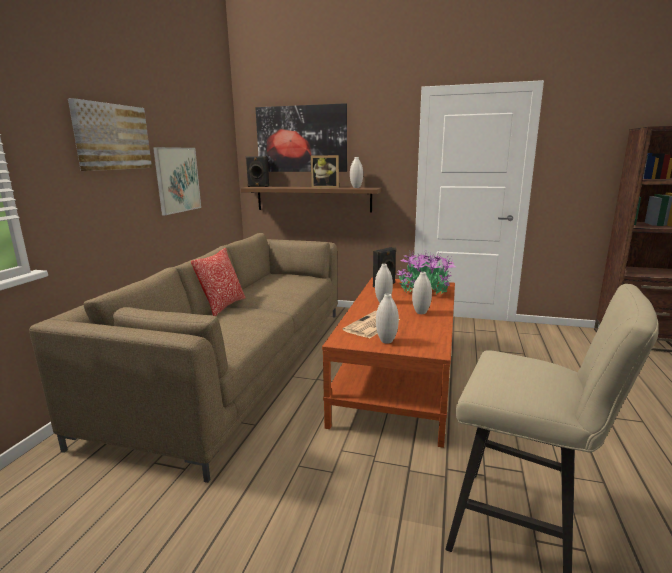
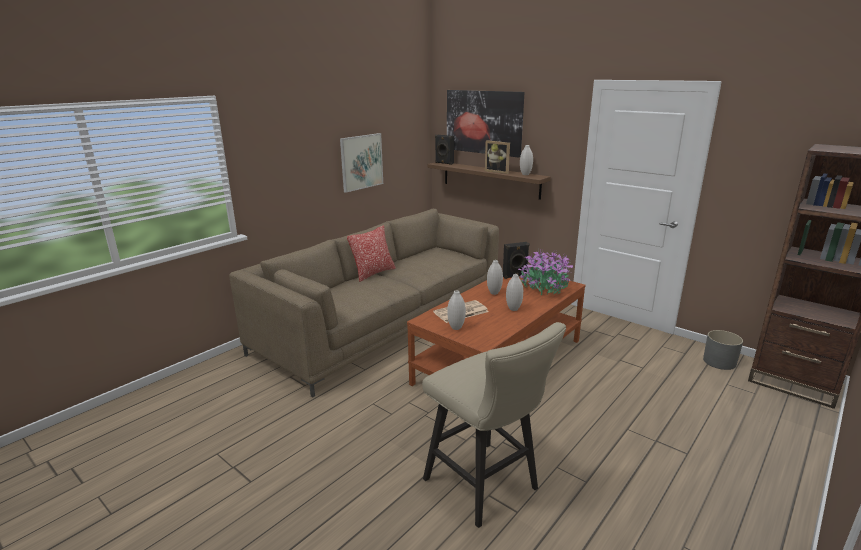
camera: 25 degrees right, 5 degrees up
(112, 137) = (304, 136): picture -> none
(570, 335) = (719, 361): none -> grey planter

